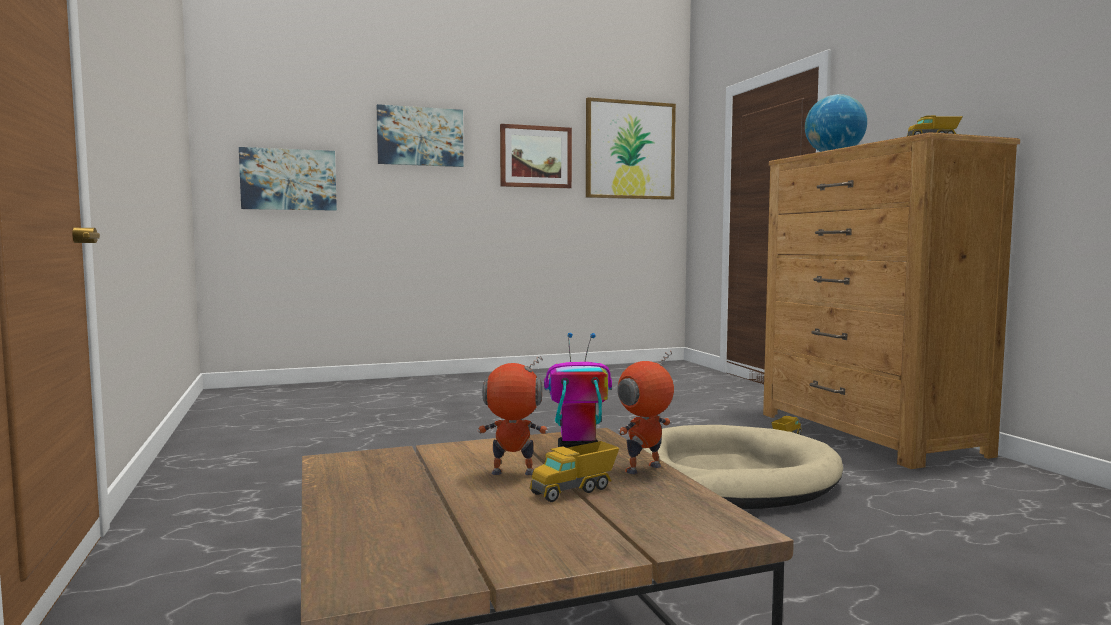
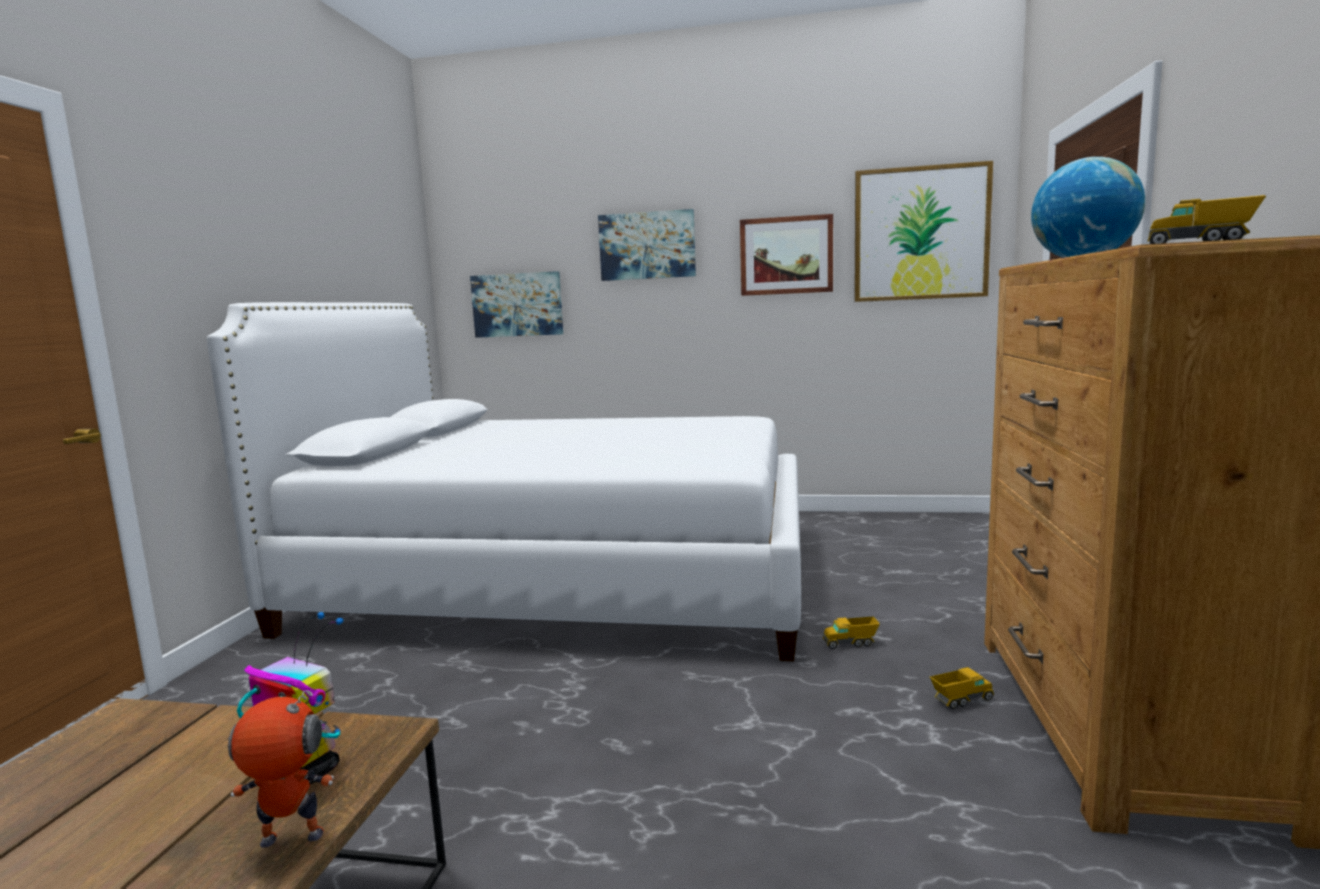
camera: 30 degrees right, 5 degrees up
(414, 417) = (565, 577): none -> white bed
(512, 473) = (174, 798): toy robot -> none
(574, 490) = (148, 863): toy truck -> toy truck (850, 643)
(725, 477) = (765, 767): beige dog bed -> none

